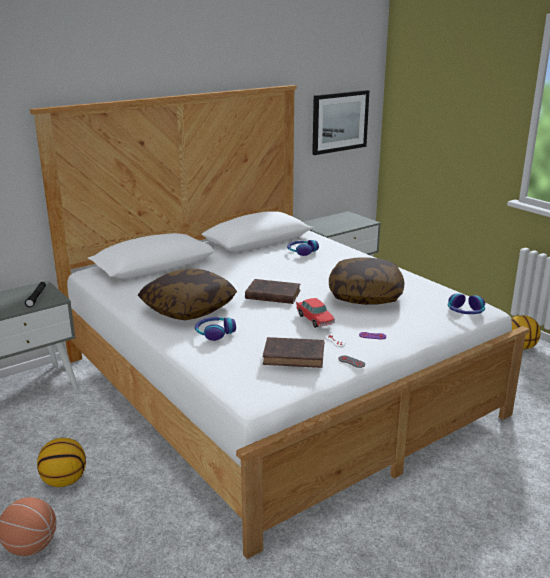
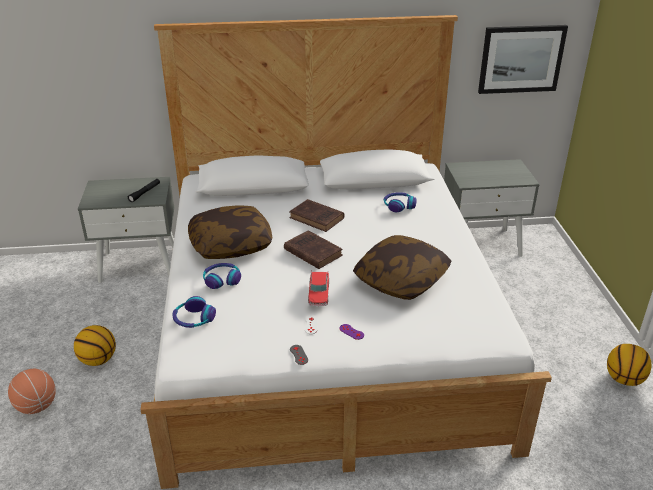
camera: 30 degrees right, 10 degrees up
(295, 356) = (254, 331): brown book -> brown book (318, 218)
(465, 311) = (479, 335): headphones -> headphones (193, 319)

